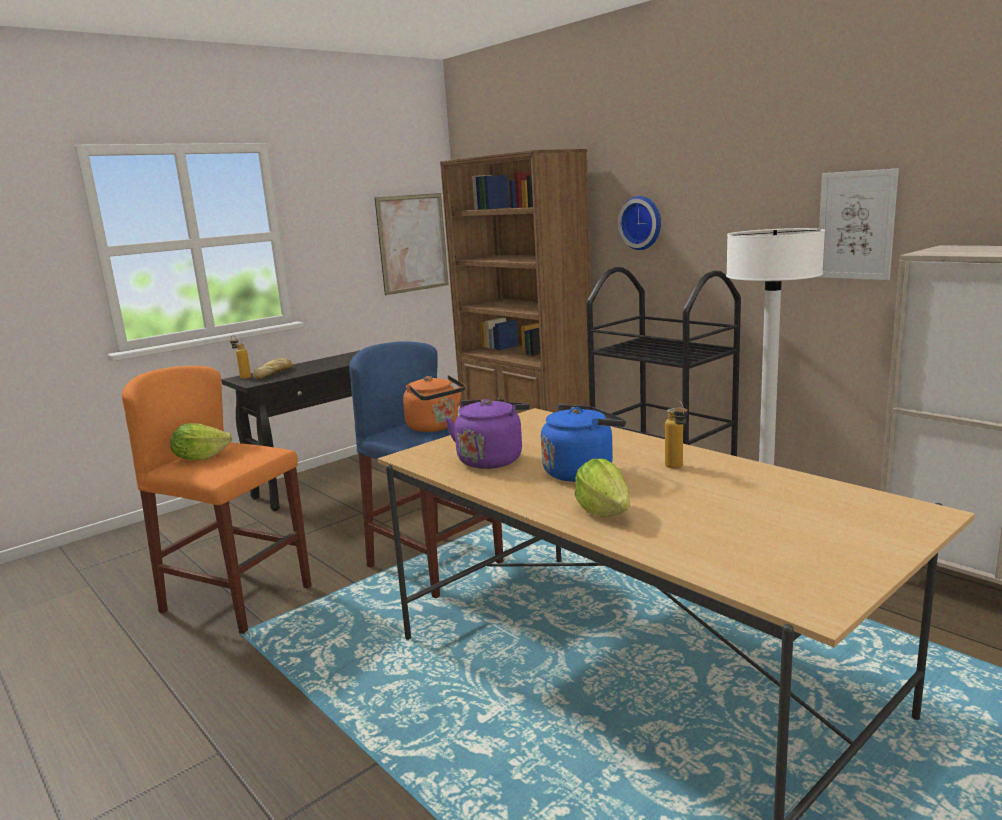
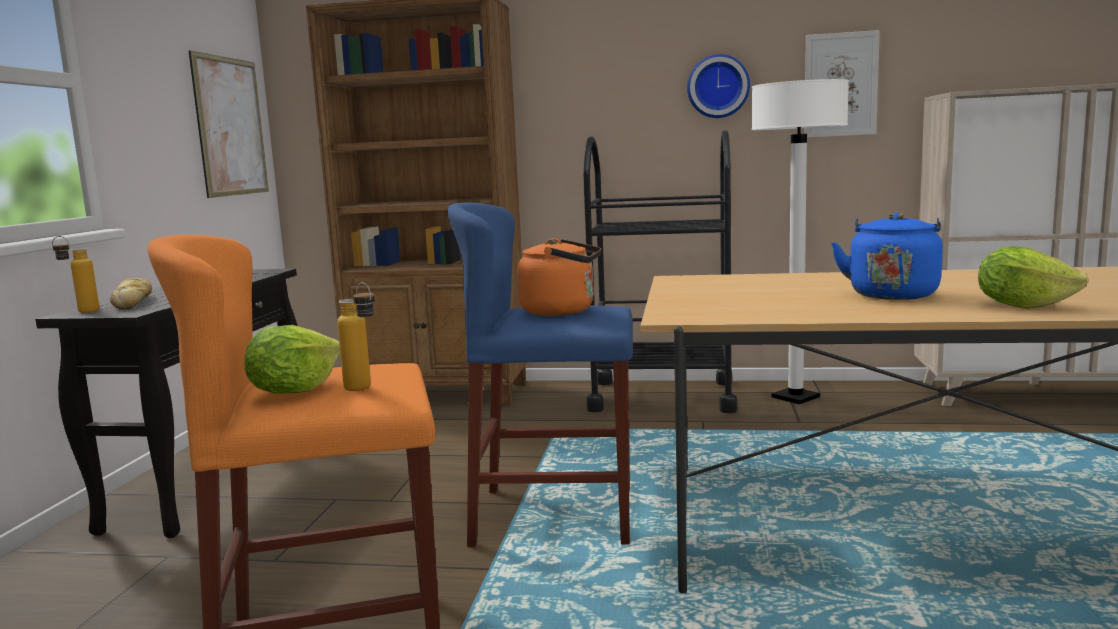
camera: 40 degrees left, 5 degrees down
(491, 459) = (774, 303): purple kettle -> none
(642, 222) = (589, 93): wall clock -> wall clock (718, 86)
(676, 468) = (953, 280): bottle -> bottle (364, 389)

